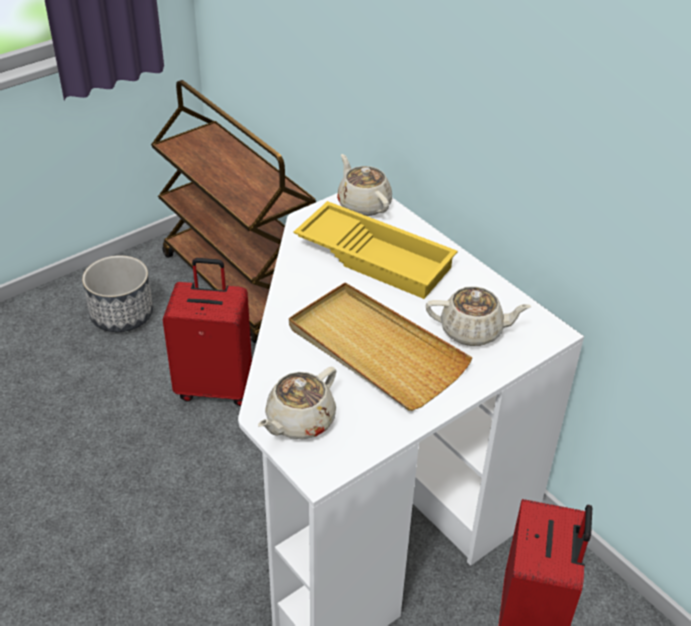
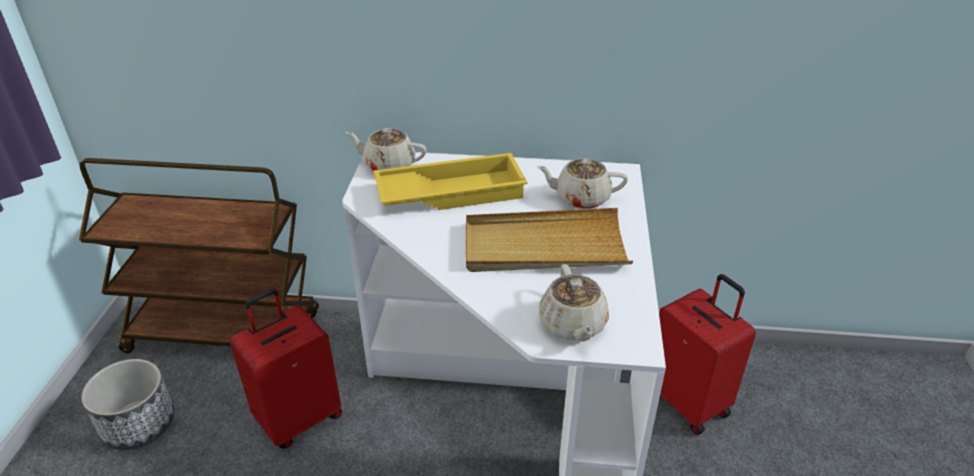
camera: 45 degrees left, 5 degrees down
(473, 331) = (581, 198): beige teapot -> beige teapot turned 135 degrees counterclockwise

